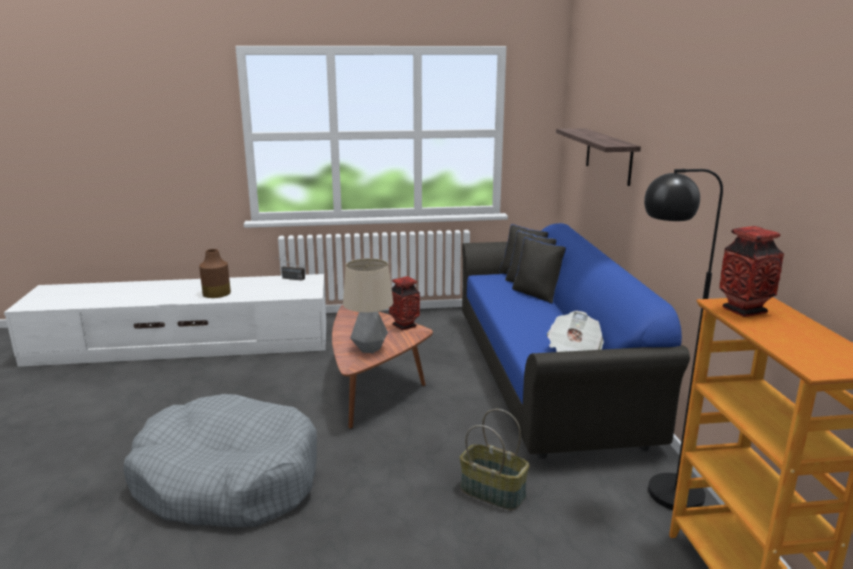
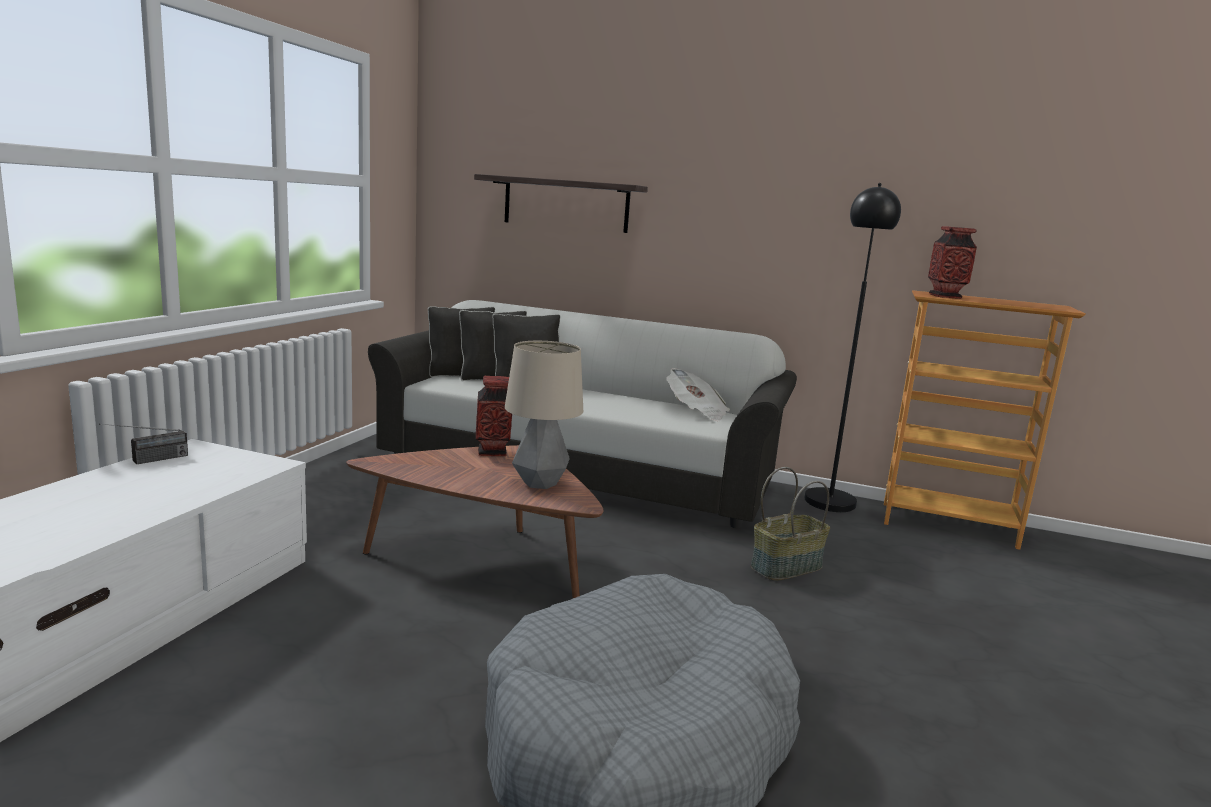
camera: 65 degrees left, 5 degrees down
(217, 293) = (76, 523): brown vase -> none
(546, 375) = (579, 473): blue sofa -> white sofa

